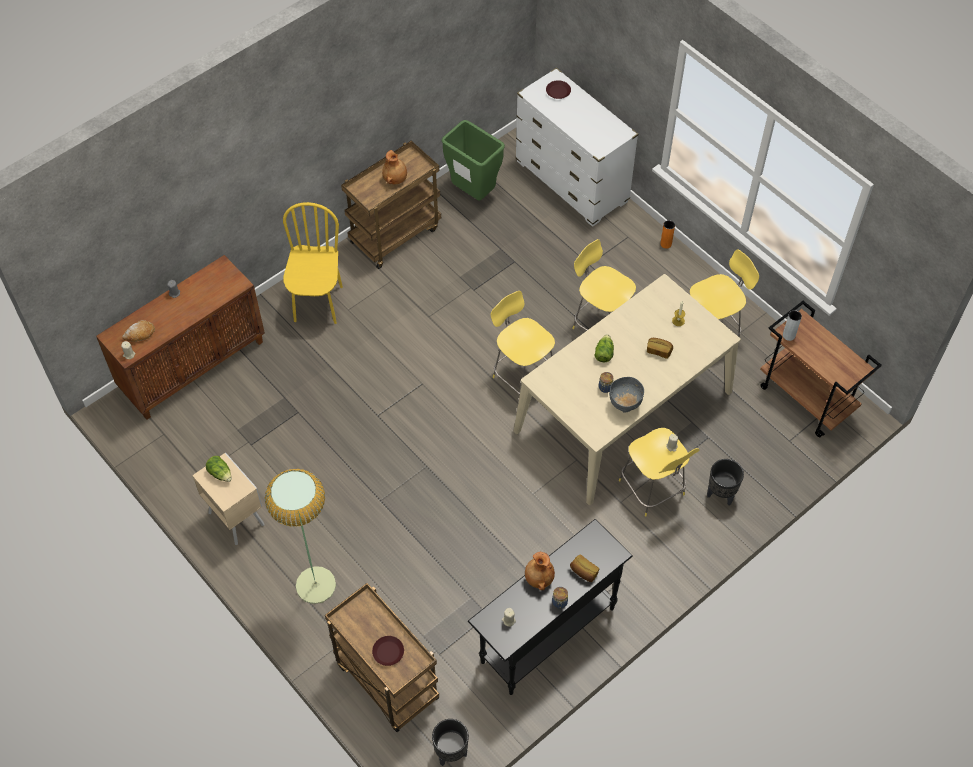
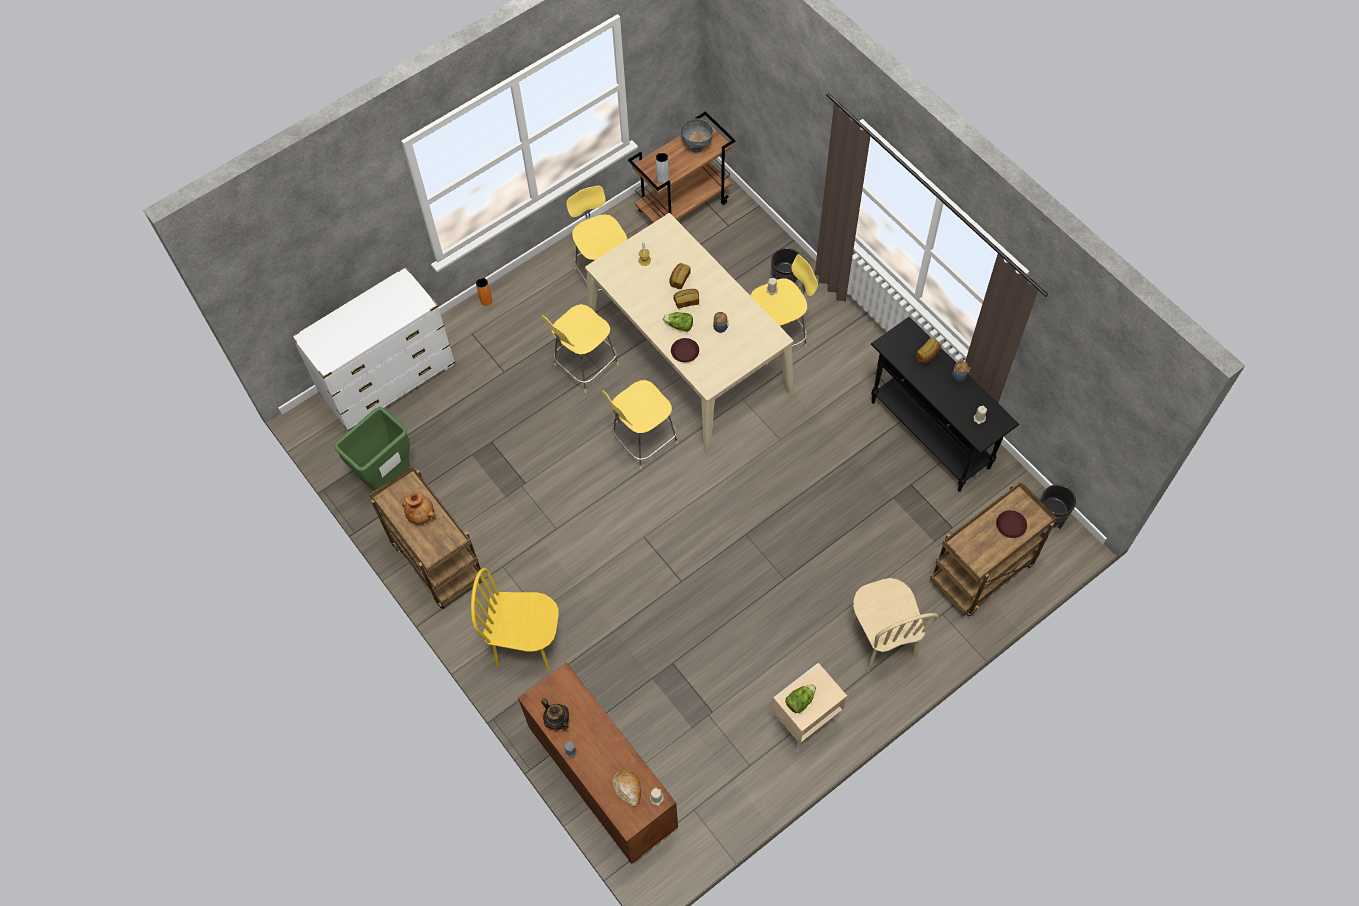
camera: 85 degrees left, 5 degrees up
(202, 282) = (557, 720): none -> teapot
(315, 585) = (881, 640): floor lamp -> beige chair
(538, 578) = (935, 392): brown vase -> none
(558, 91) = (329, 336): brown plate -> brown plate (684, 352)
(624, 405) = (741, 313): grey bowl -> grey bowl (697, 146)
(633, 358) = (686, 301): none -> bread

